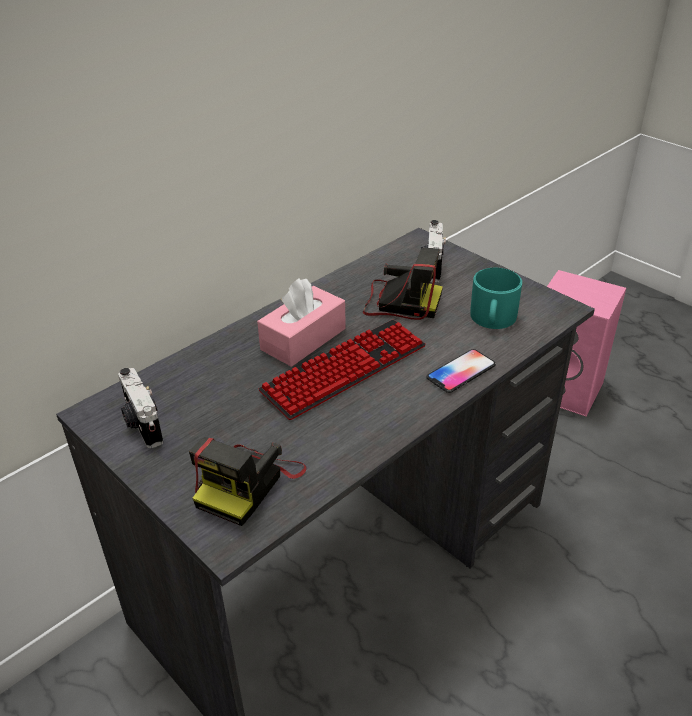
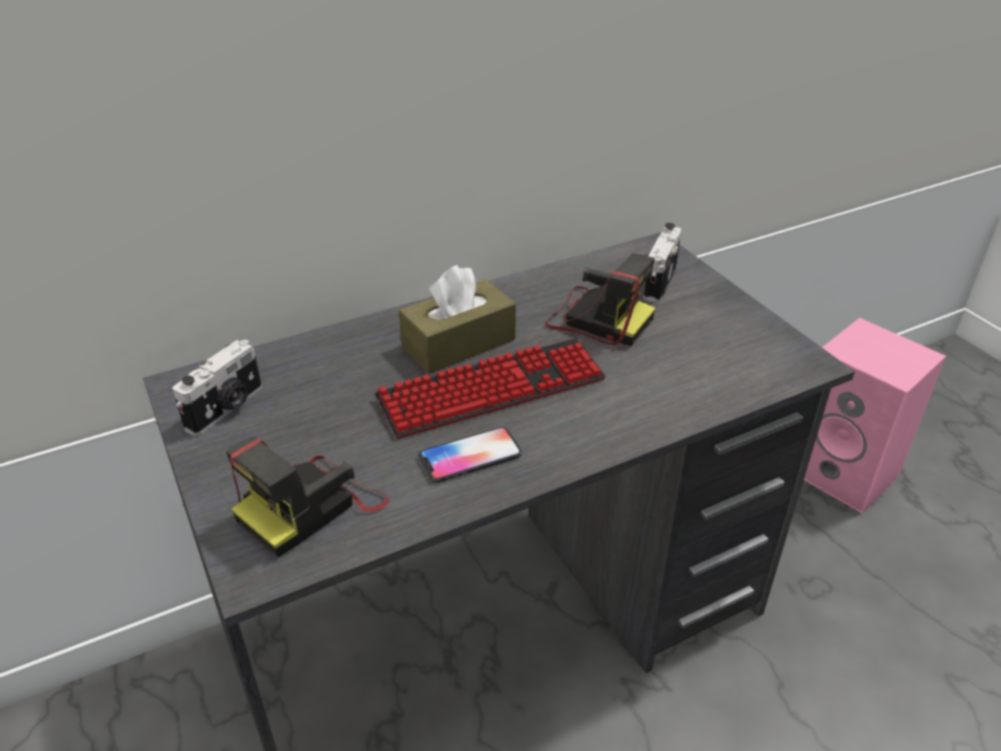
camera: 15 degrees right, 0 degrees up
(142, 424) = (227, 408): camera -> camera turned 135 degrees counterclockwise
(303, 339) = (459, 343): pink tissue box -> brown tissue box
(461, 372) = (637, 420): phone -> phone (470, 456)
(492, 319) = (708, 360): turquoise mug -> none

